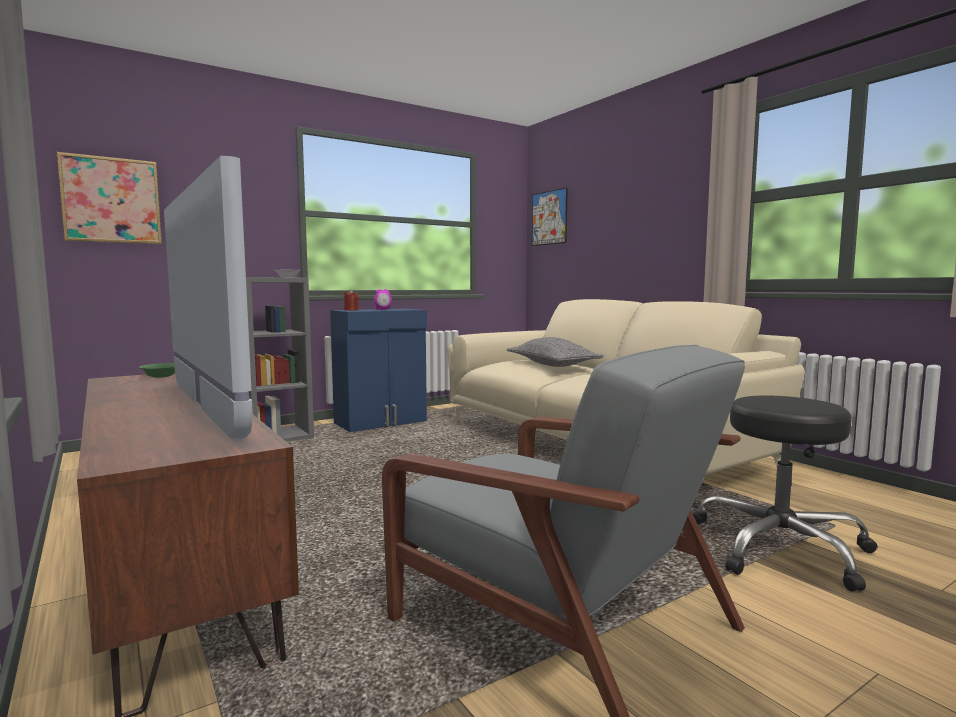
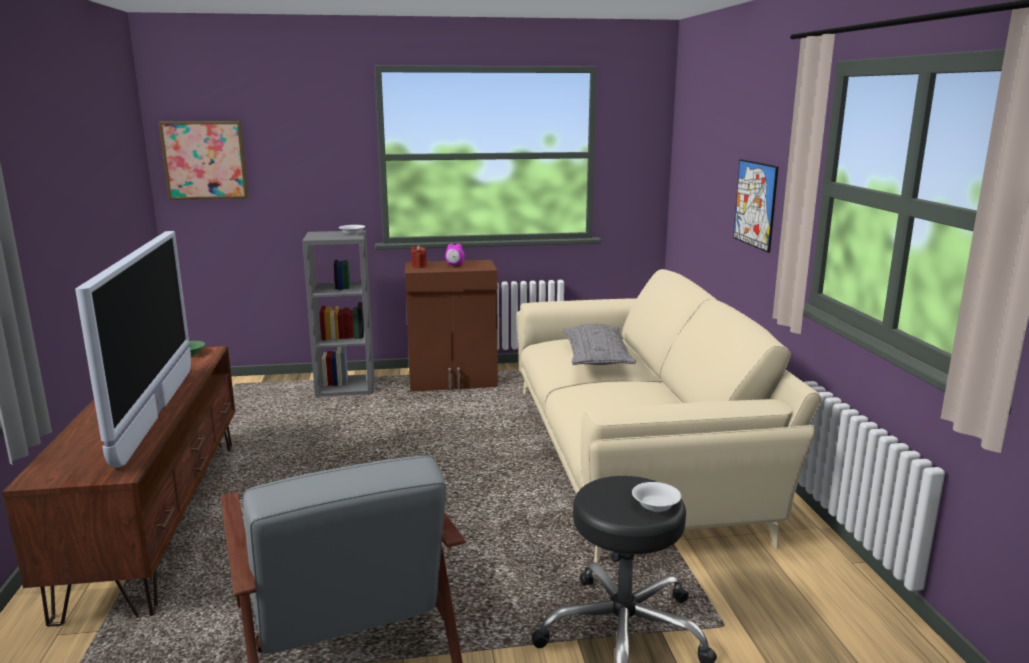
camera: 25 degrees right, 10 degrees up
(381, 423) = (453, 382): blue cabinet -> brown cabinet
(549, 218) = (686, 147): picture -> picture (755, 204)
(816, 404) = (655, 505): none -> white bowl

